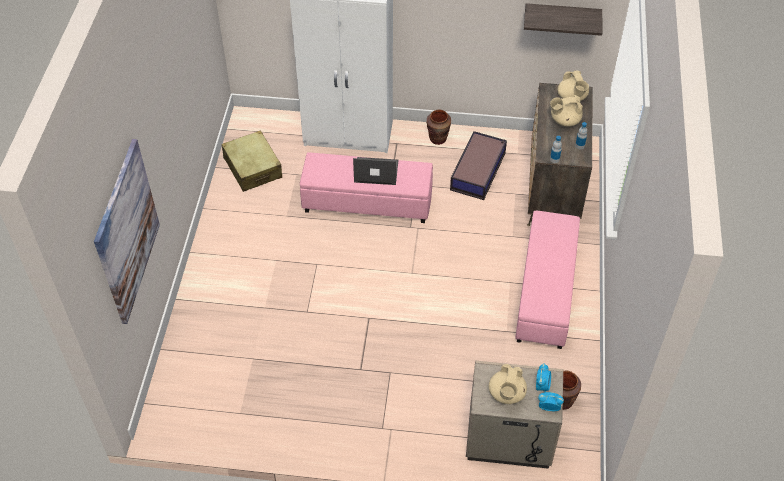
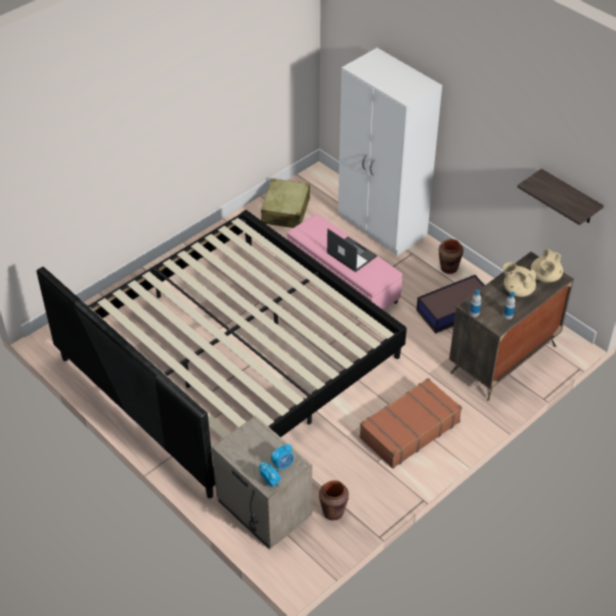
camera: 40 degrees right, 5 degrees down
(127, 232) = (80, 169): picture -> none
(344, 330) = (230, 358): none -> bed
(506, 394) = (250, 452): beige teapot -> none
(546, 293) = (409, 429): pink ottoman -> brown suitcase

